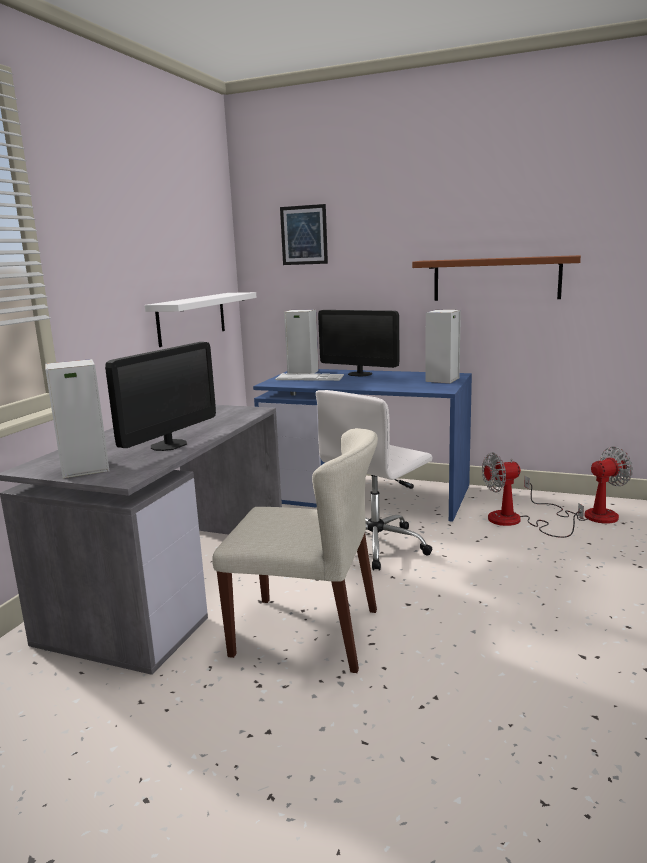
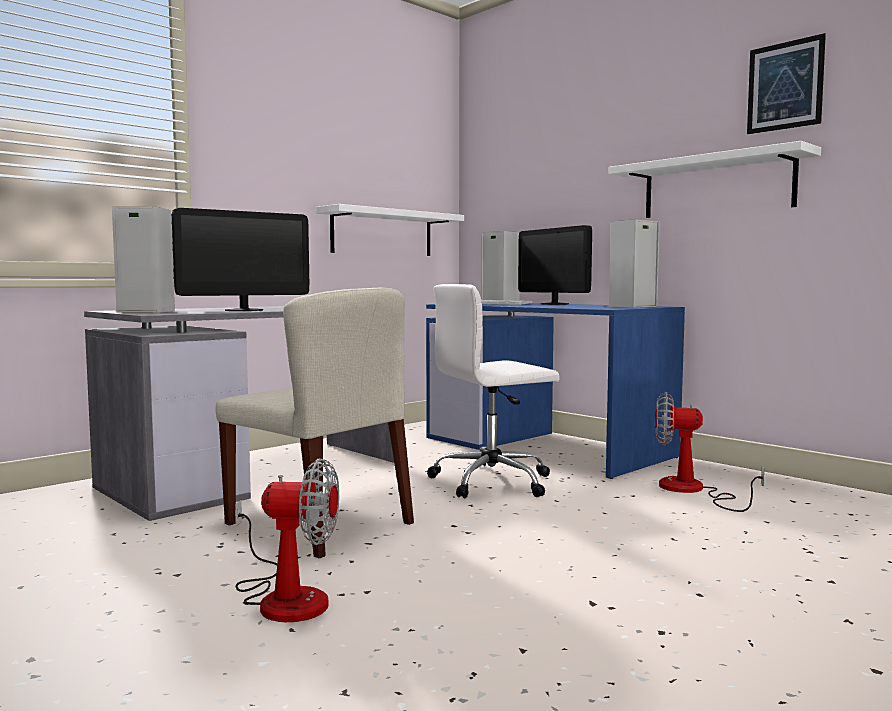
camera: 25 degrees right, 10 degrees down
(304, 235) = (519, 153): picture -> picture (785, 86)
(496, 279) = (716, 186): brown shelf -> white shelf
(587, 514) = (807, 500): fan -> fan (285, 597)

